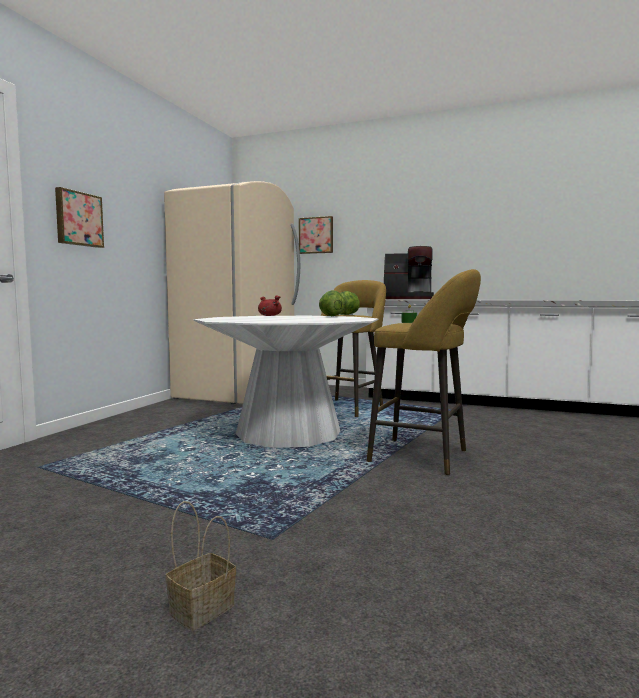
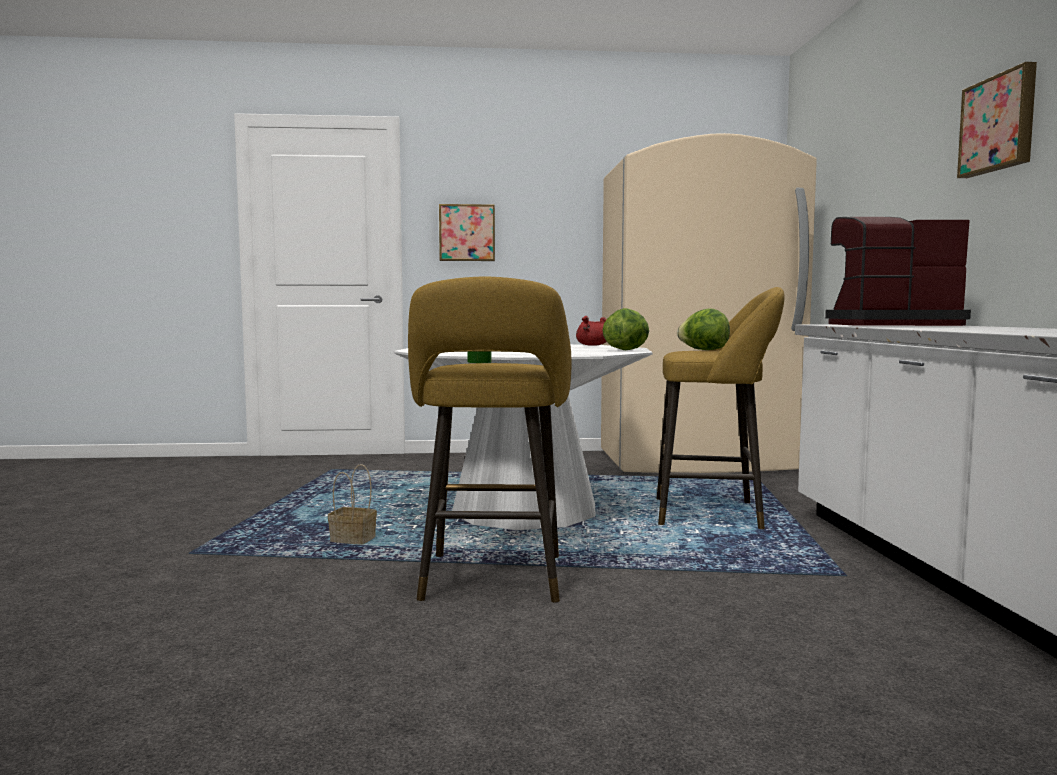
camera: 65 degrees right, 0 degrees up
(203, 608) = (73, 556): basket -> basket (354, 540)
(316, 235) = (855, 201): picture -> picture (999, 124)
(407, 299) = (888, 325): coffee machine -> coffee machine turned 105 degrees clockwise

